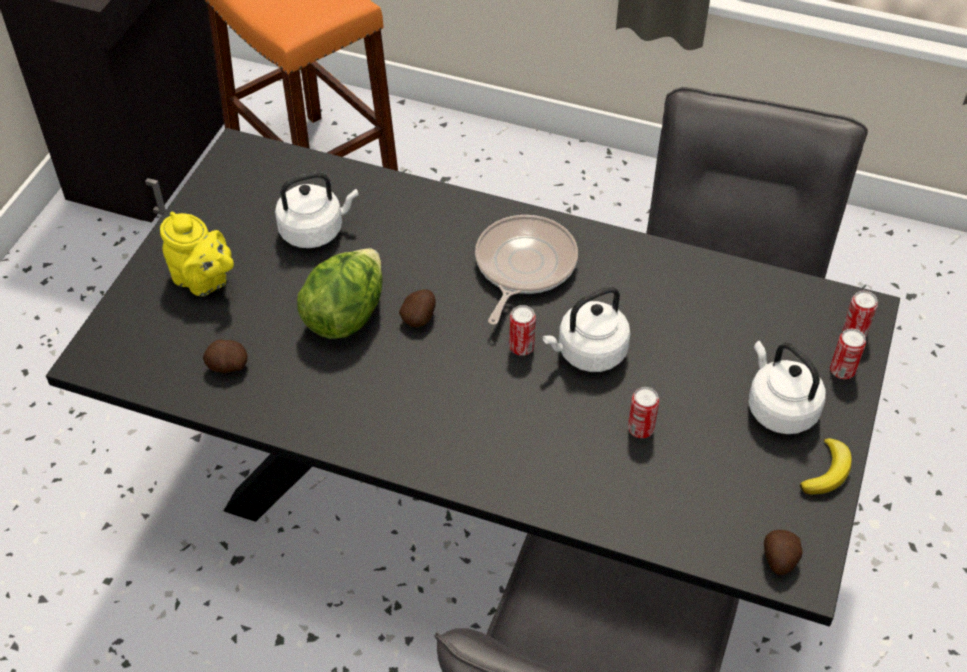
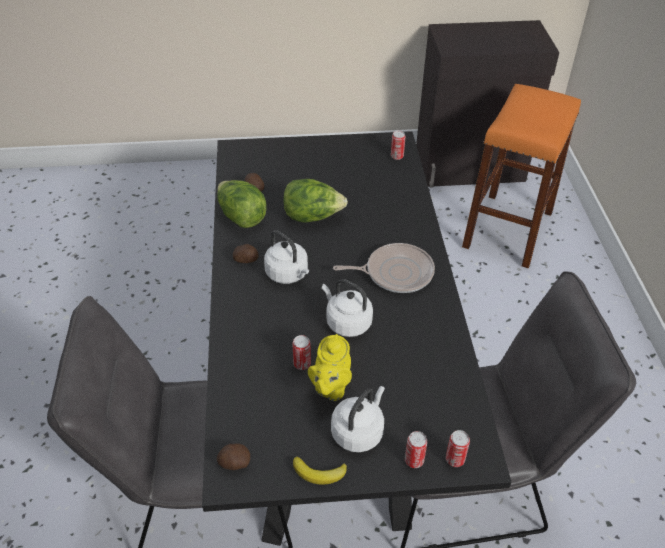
camera: 65 degrees right, 5 degrees down
(203, 281) = (302, 162): yellow teapot -> yellow teapot (330, 387)
(286, 404) = (241, 217): none -> lettuce
(315, 231) = (363, 185): white kettle -> white kettle (288, 274)
(420, 317) = (328, 244): potato -> potato (246, 260)
(521, 347) = (333, 291): can -> can (397, 156)

